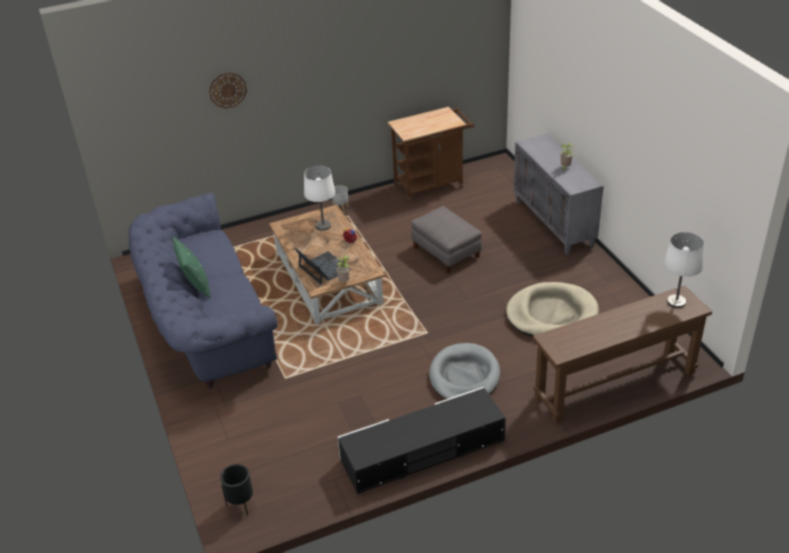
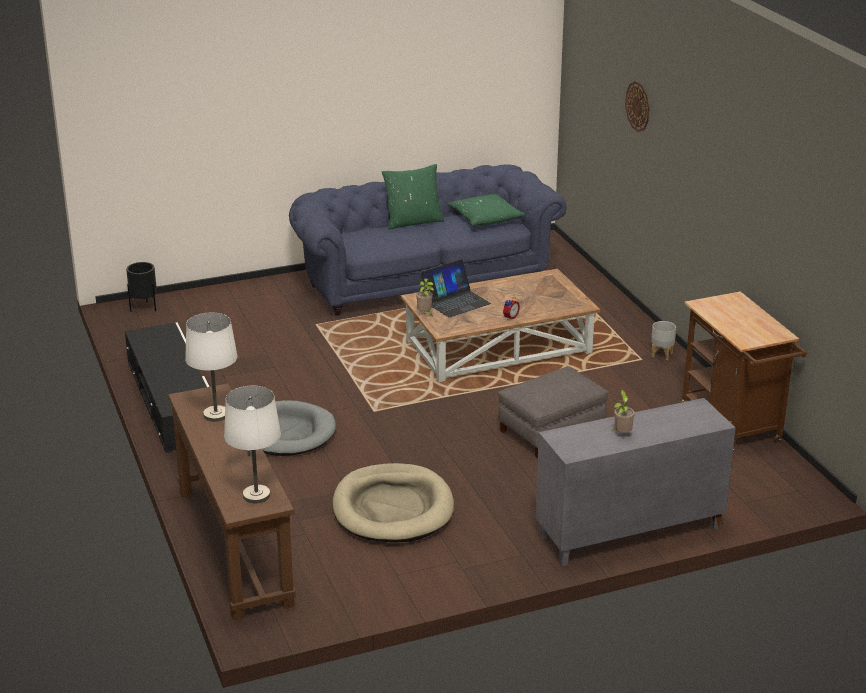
camera: 90 degrees right, 10 degrees down
(198, 247) = (485, 218): none -> green pillow
(323, 226) = (548, 300): white table lamp -> white table lamp (216, 415)

